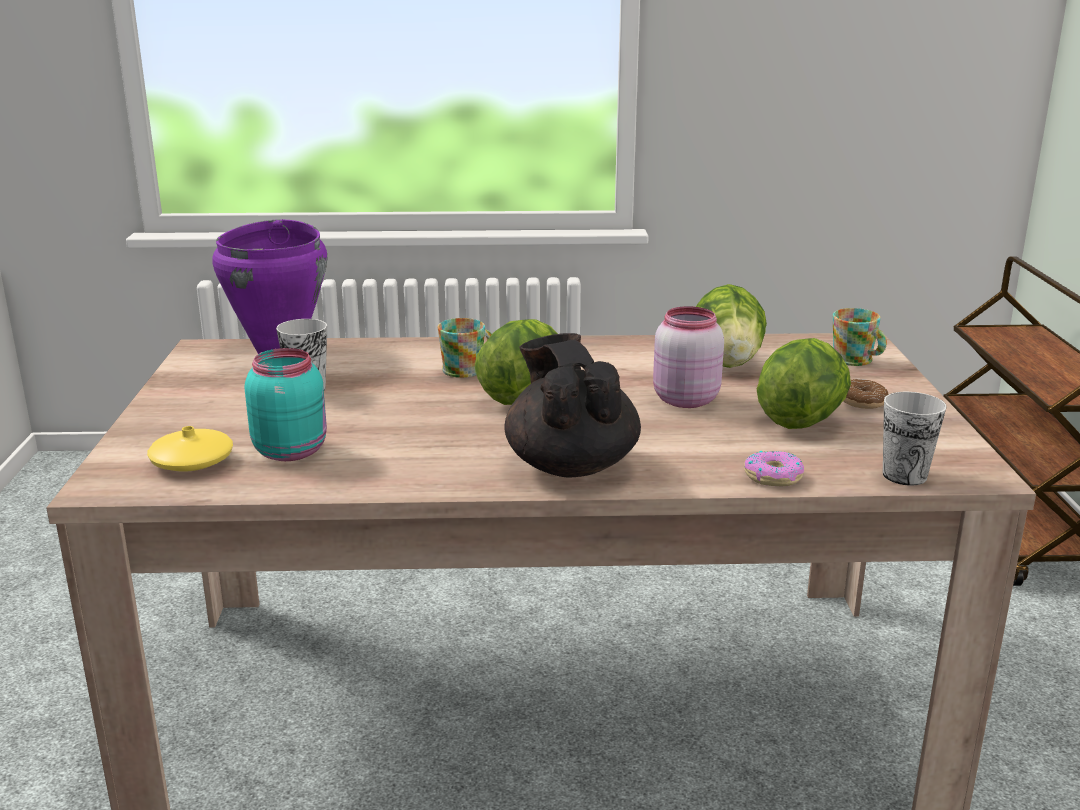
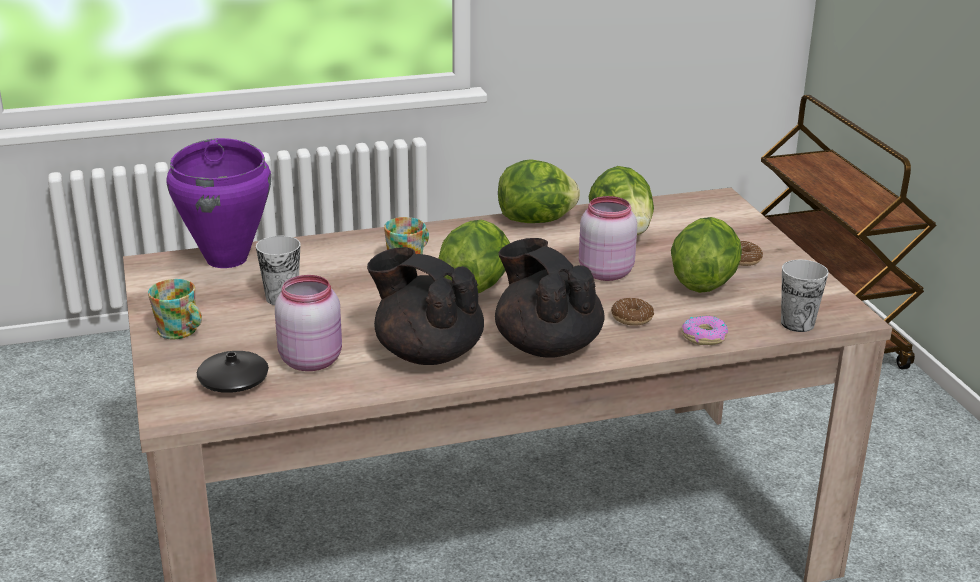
camera: 15 degrees left, 5 degrees up
(192, 461) = (233, 381): yellow vase -> black vase
(291, 450) = (311, 360): turquoise jar -> pink jar
(425, 457) = (427, 353): none -> black teapot
(635, 344) = (536, 220): none -> lettuce
(692, 448) = (632, 318): none -> donut
(856, 361) = (722, 219): mug -> mug (180, 332)

